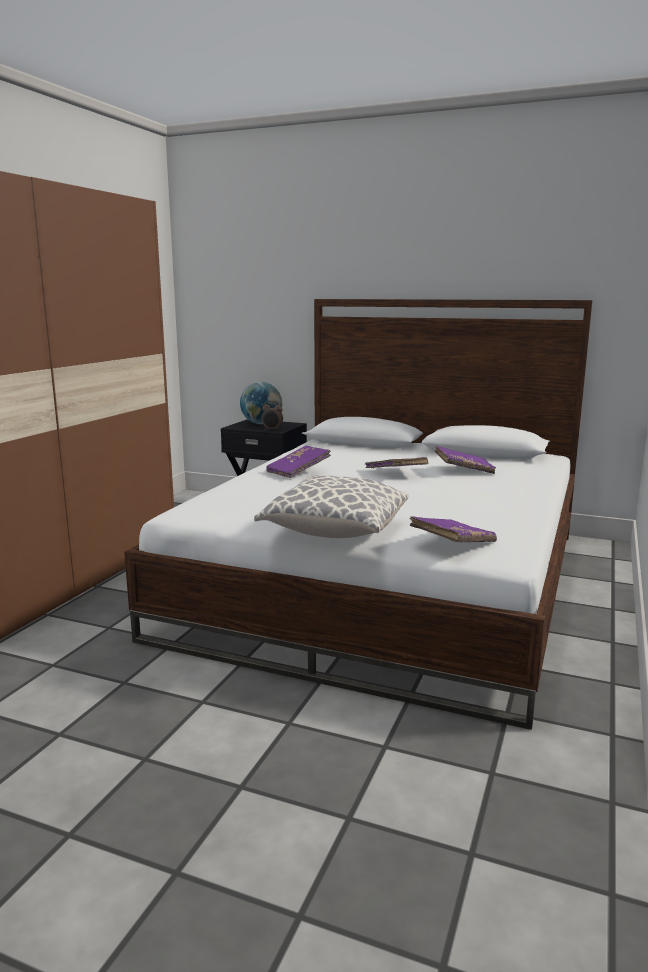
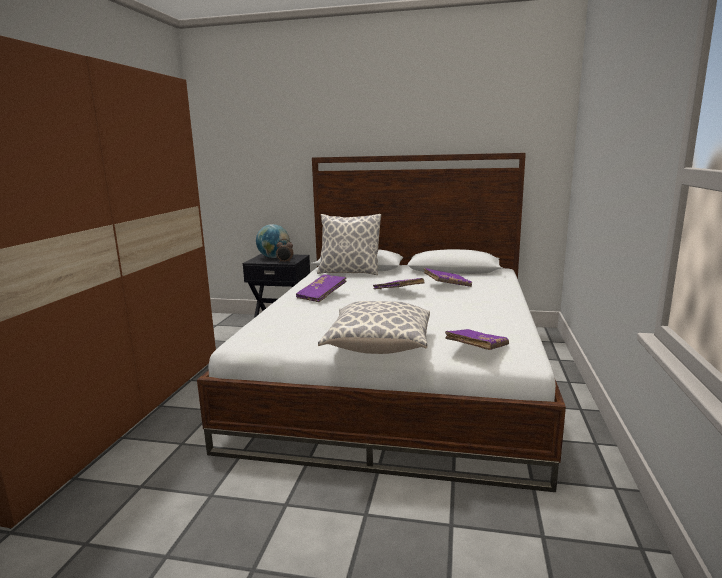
camera: 10 degrees left, 0 degrees up
(347, 448) = (349, 273): none -> pillow

